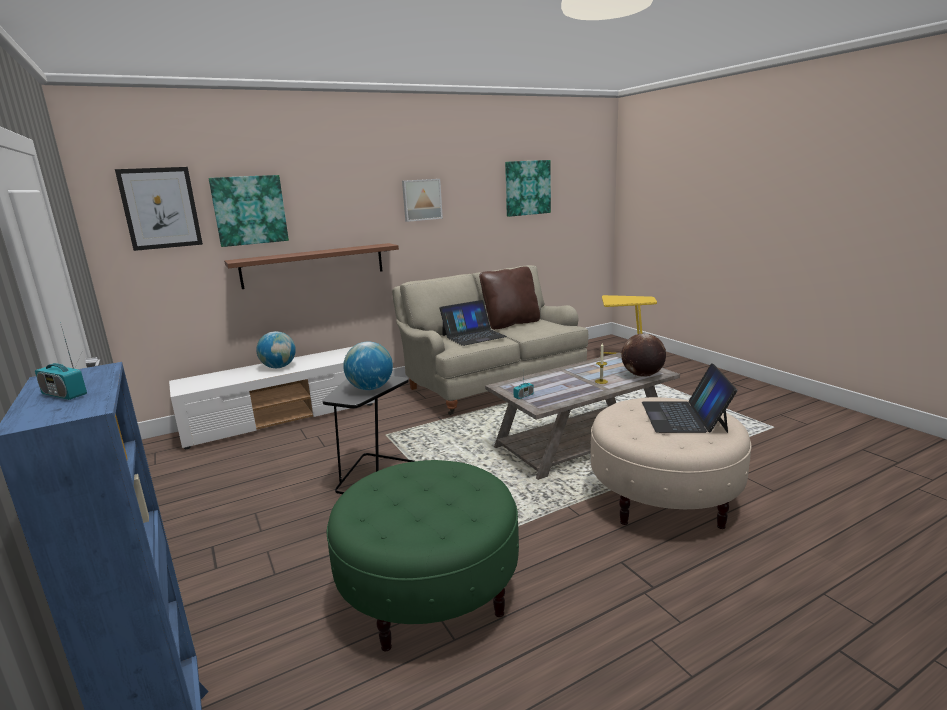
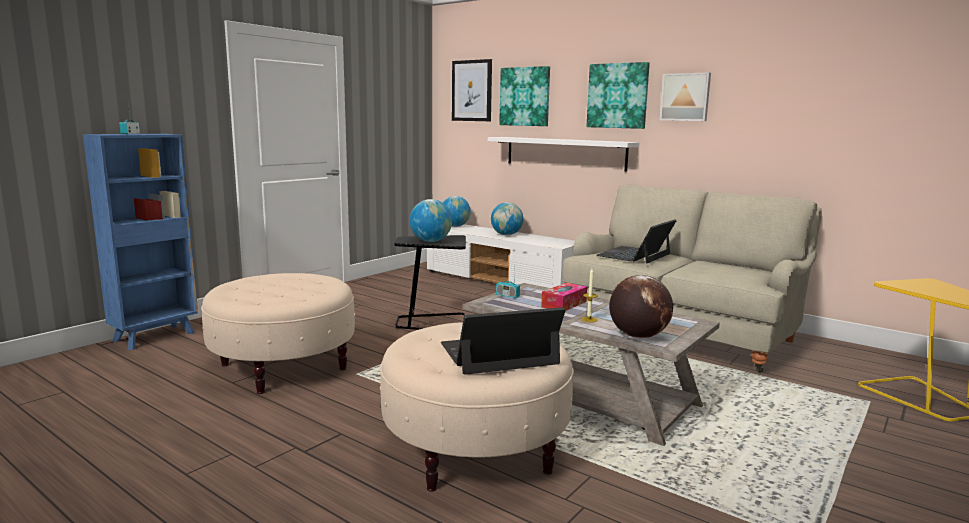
camera: 65 degrees right, 5 degrees down
(192, 382) = (455, 226): none -> globe
(314, 265) = (564, 153): brown shelf -> white shelf
(429, 591) = (283, 367): green ottoman -> beige ottoman
(473, 336) = (634, 255): laptop -> laptop turned 90 degrees clockwise
(511, 323) = (718, 264): brown pillow -> none
(527, 188) = (858, 89): picture -> picture (618, 96)
(559, 382) = (564, 304): none -> tissue box

